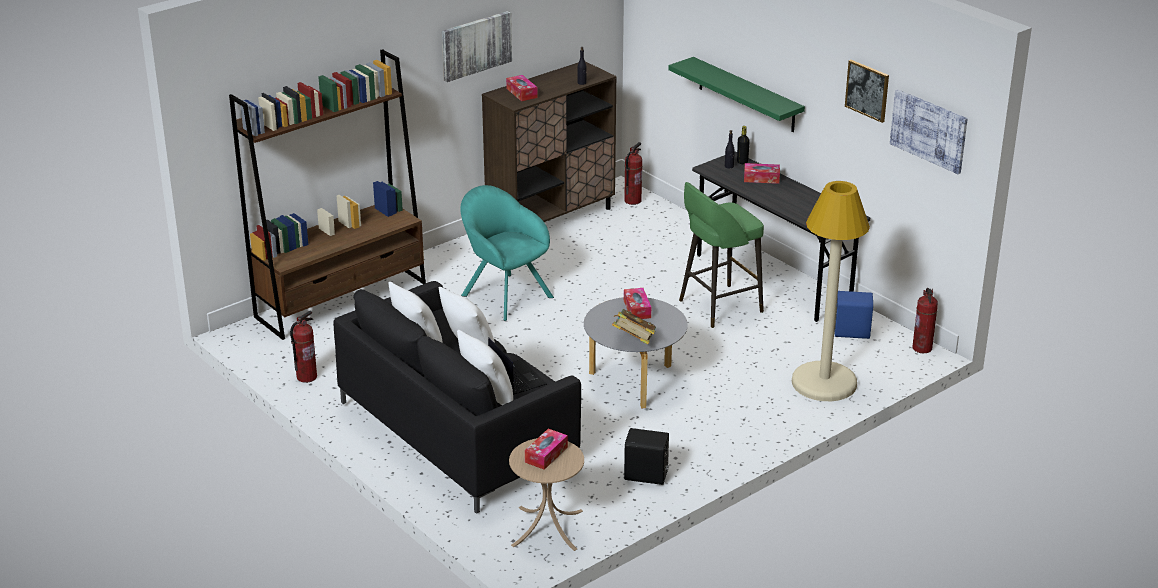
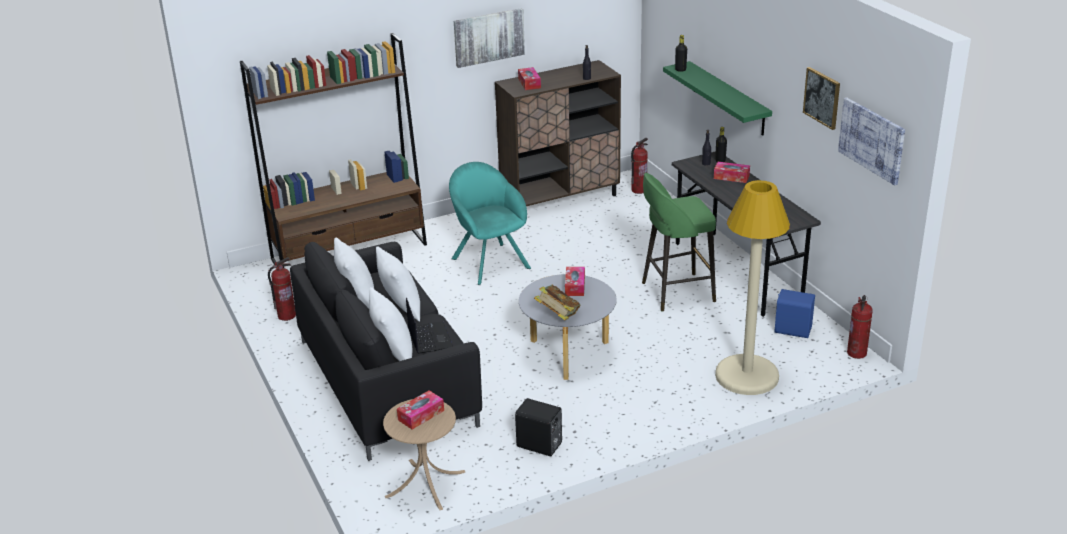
camera: 15 degrees right, 0 degrees up
(689, 67) = (680, 70): none -> black bottle

